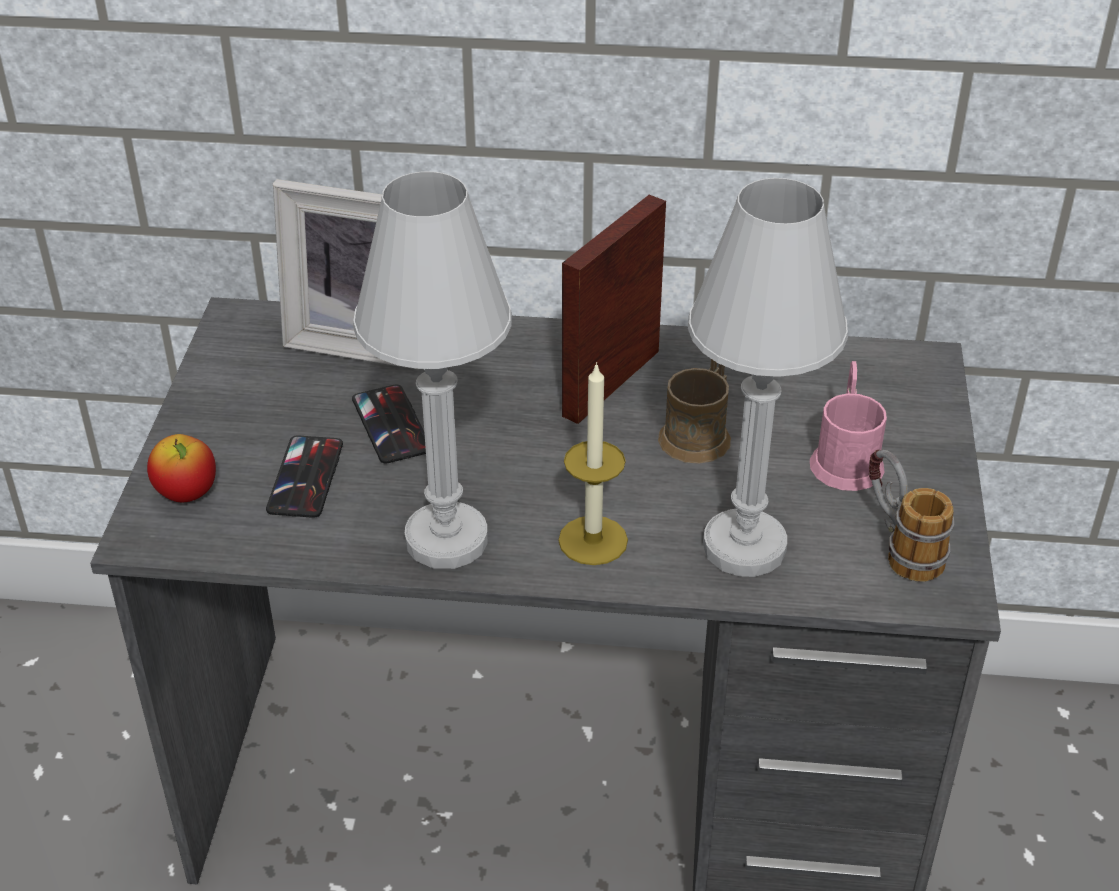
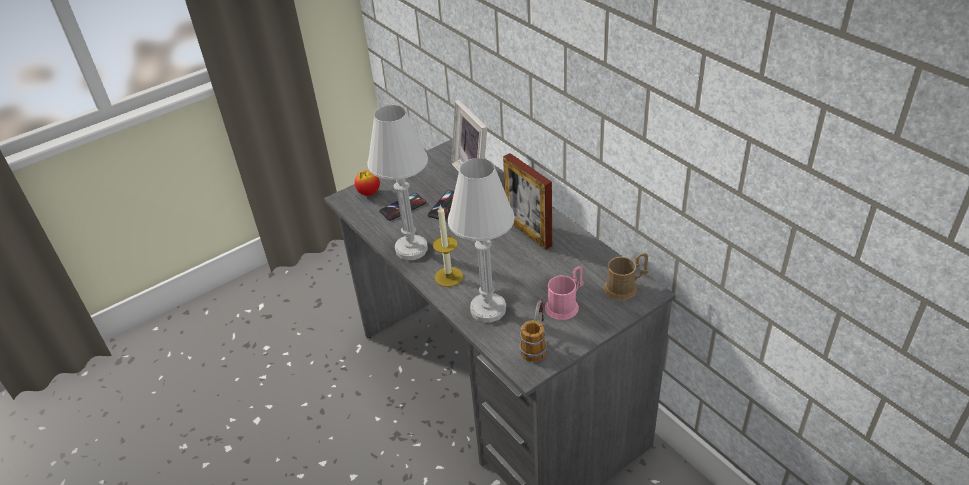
camera: 50 degrees right, 0 degrees up
(611, 383) = (528, 232): picture frame -> picture frame turned 120 degrees counterclockwise
(699, 432) = (531, 265): brown mug -> brown mug (625, 287)

